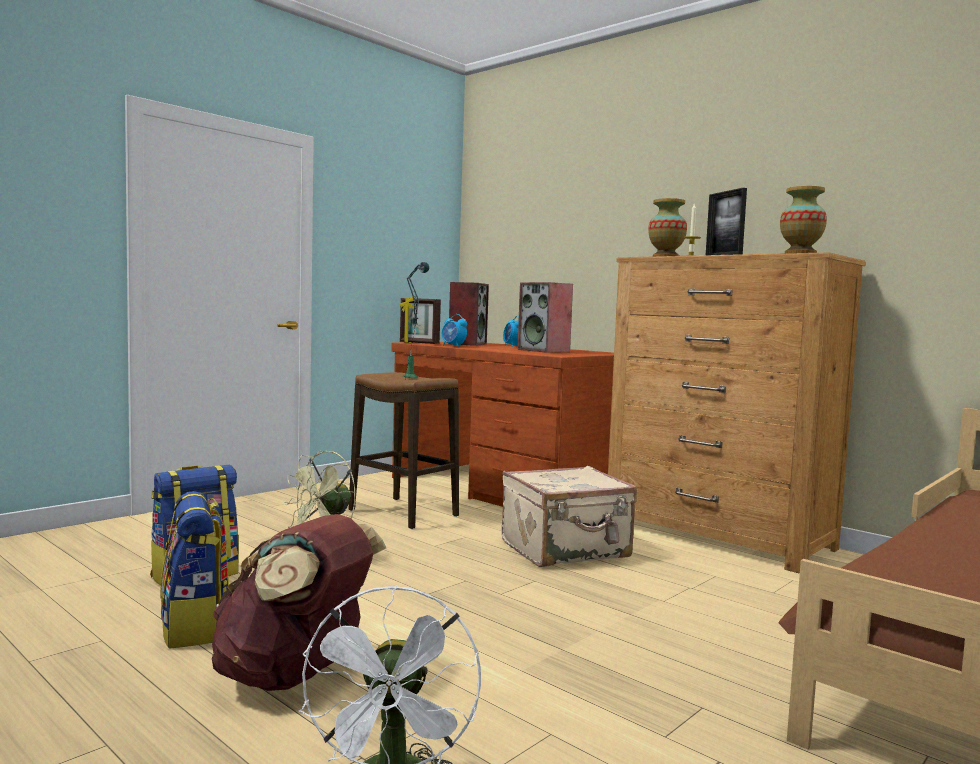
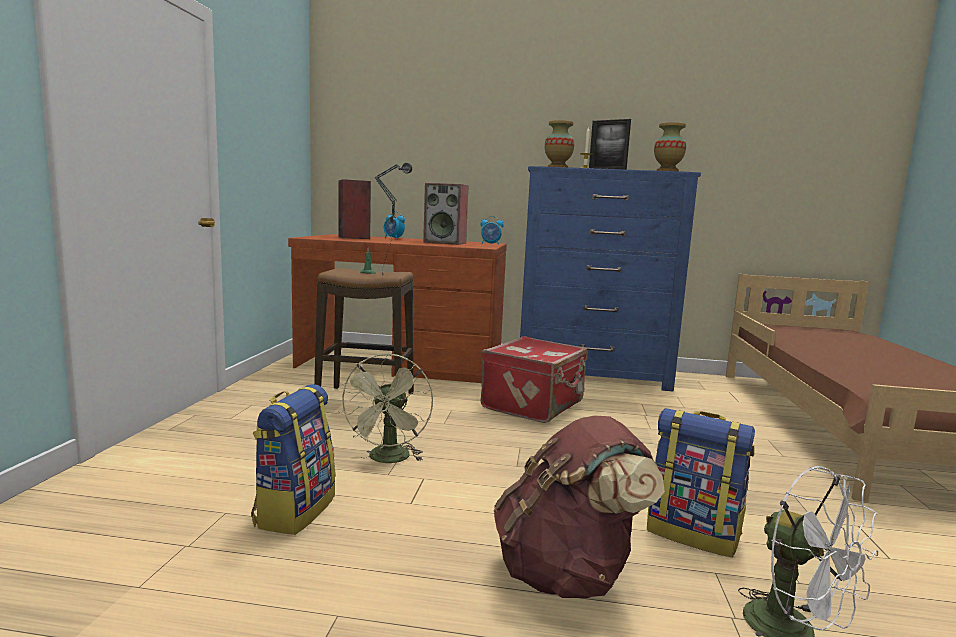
camera: 35 degrees left, 5 degrees up
(196, 628) = (403, 563): backpack -> backpack (693, 533)
(418, 343) = (317, 238): picture frame -> none
(453, 346) = (362, 240): alarm clock -> alarm clock (490, 244)
(566, 550) = (534, 405): beige suitcase -> red suitcase
(717, 536) = (592, 374): brown dresser -> blue dresser

